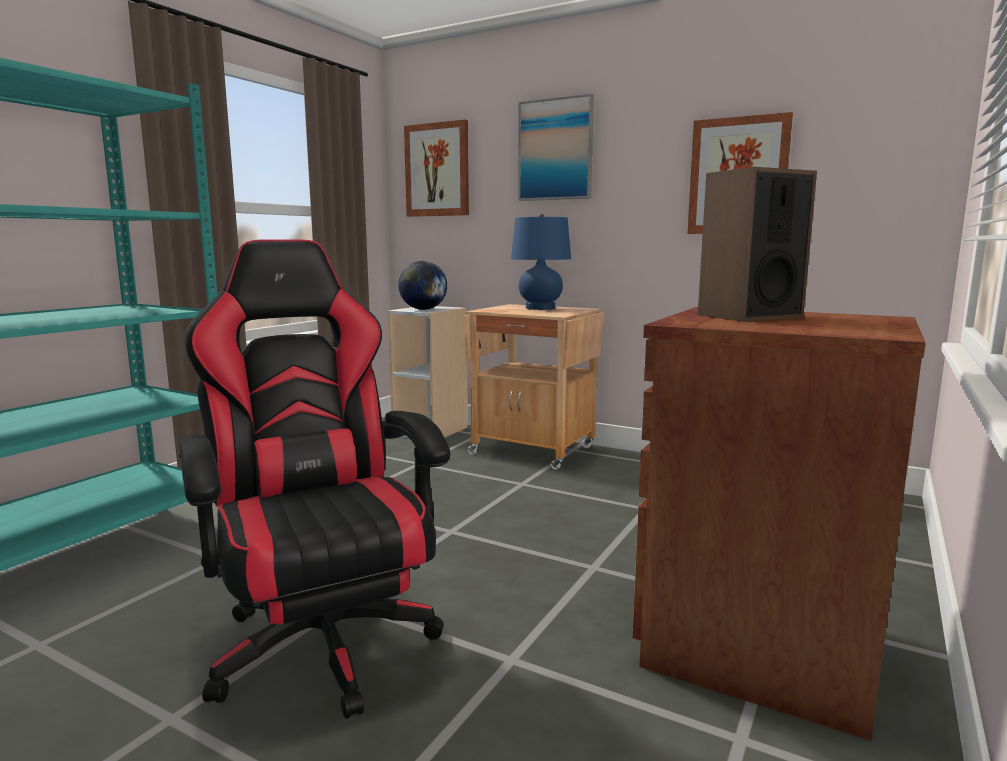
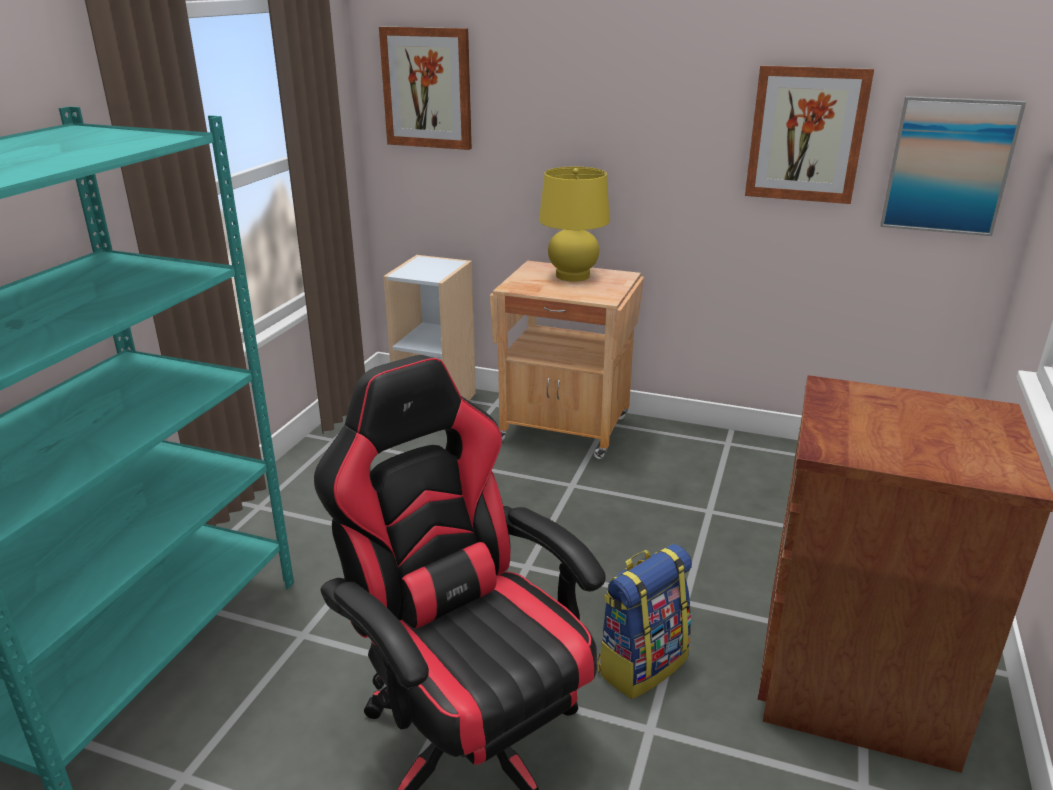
camera: 10 degrees left, 15 degrees up
(423, 309) = (425, 271): globe -> none
(527, 608) = (641, 664): none -> backpack
(540, 308) = (572, 276): blue table lamp -> yellow table lamp
(555, 150) = (586, 80): picture -> picture (948, 166)
(748, 316) = (876, 416): speaker -> none

